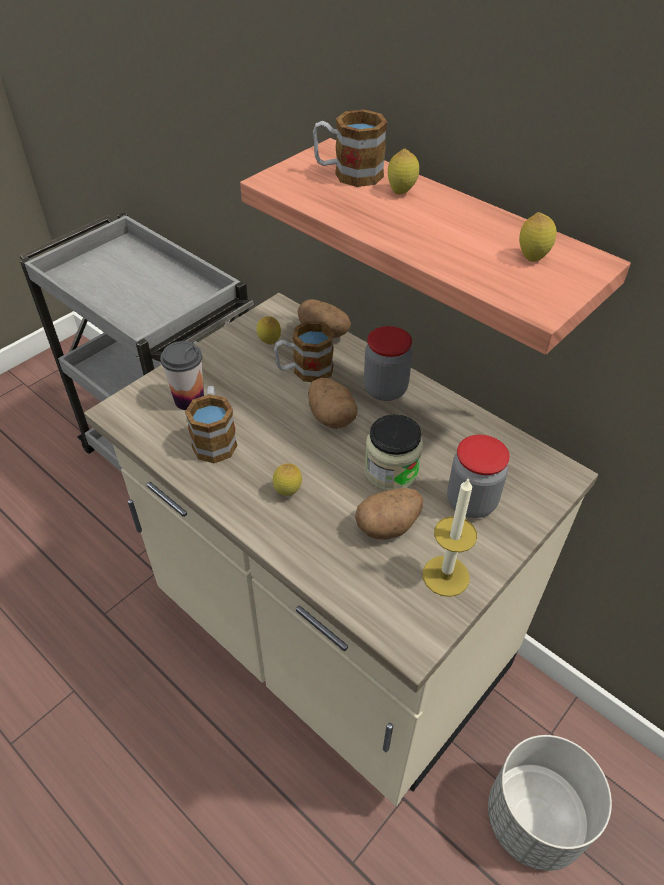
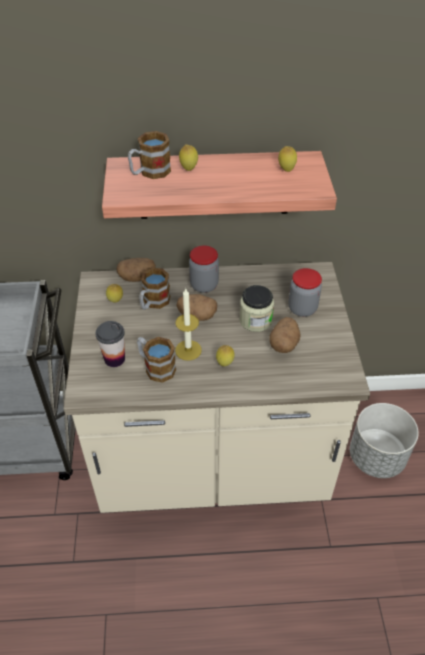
camera: 45 degrees left, 0 degrees up
(445, 576) = (330, 345): candle -> candle (188, 350)

